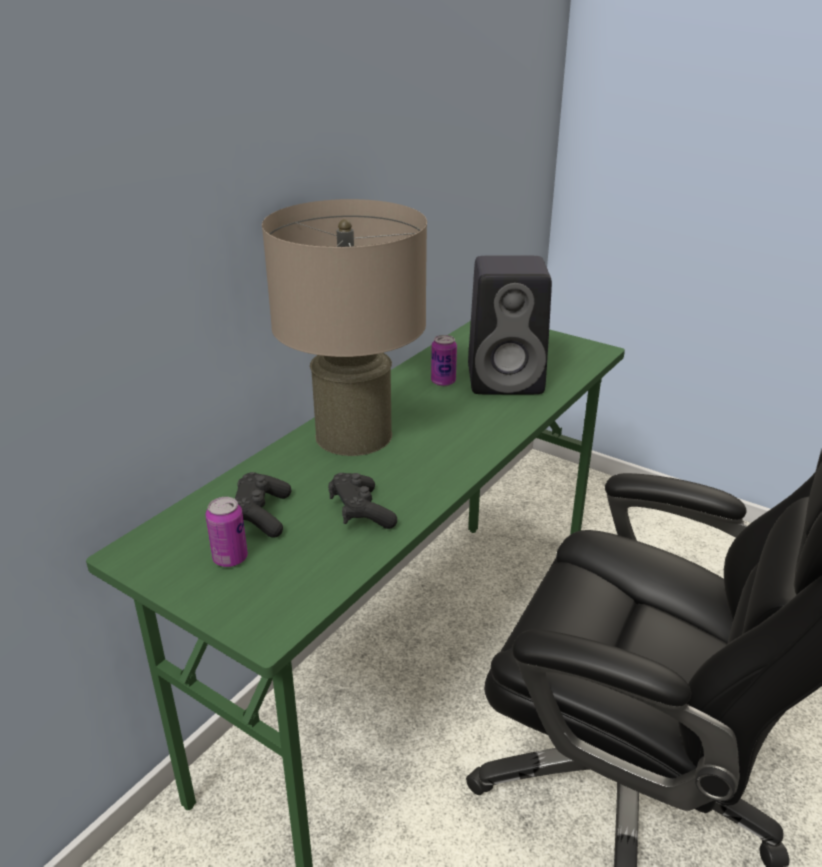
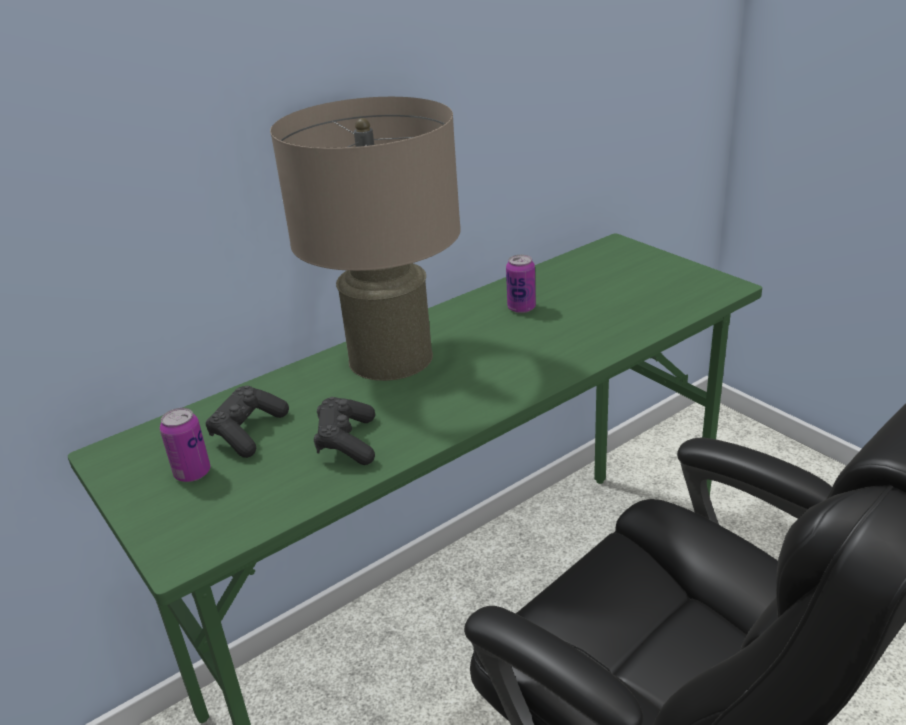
camera: 20 degrees right, 0 degrees up
(508, 380) = (596, 312): black speaker -> none

